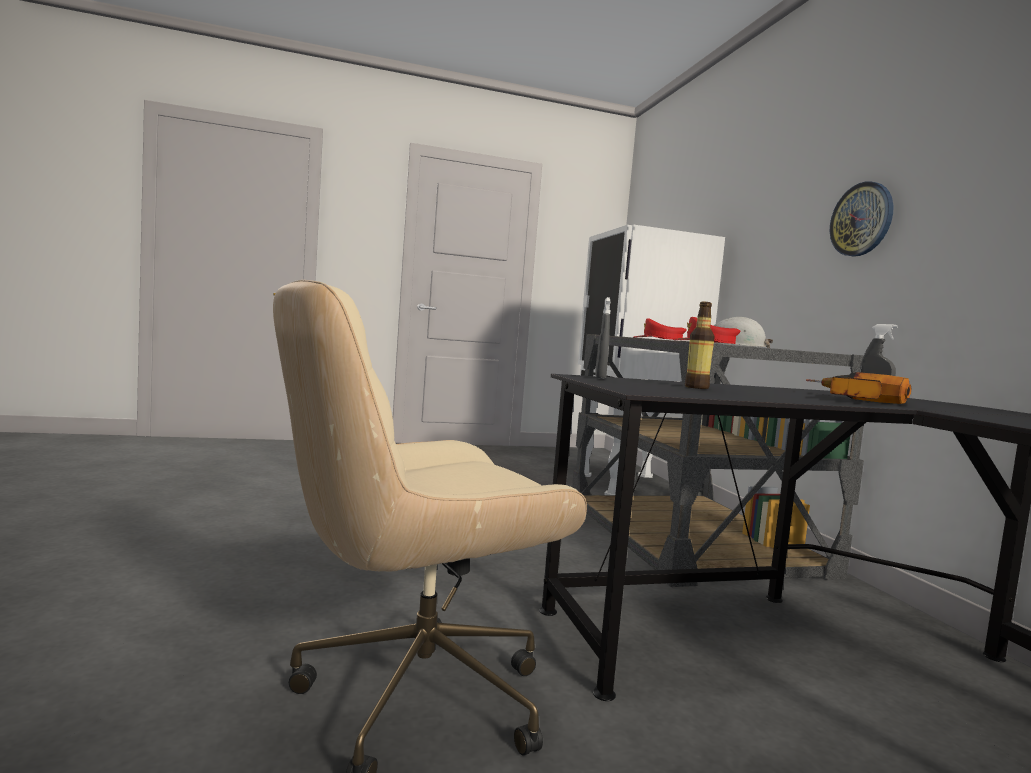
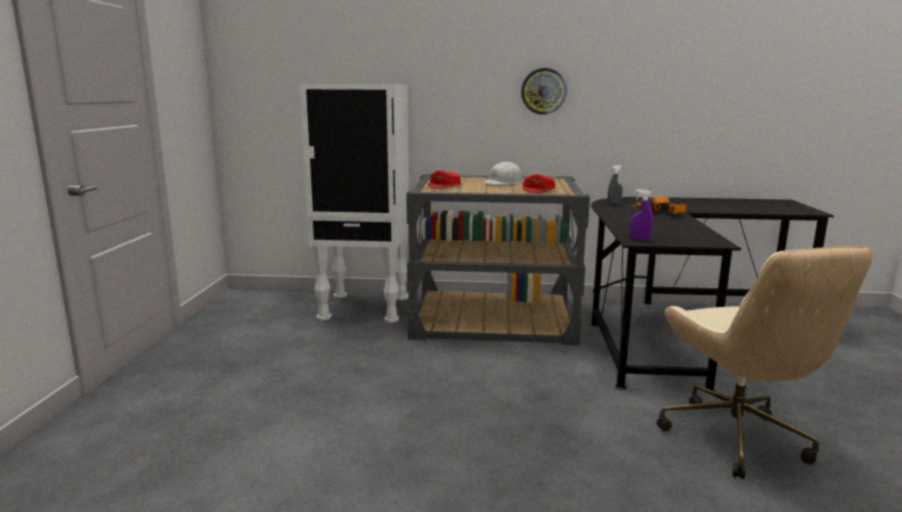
camera: 70 degrees left, 10 degrees up
(600, 378) = (640, 239): grey spray bottle -> purple spray bottle
(696, 387) = (657, 229): bottle -> none

